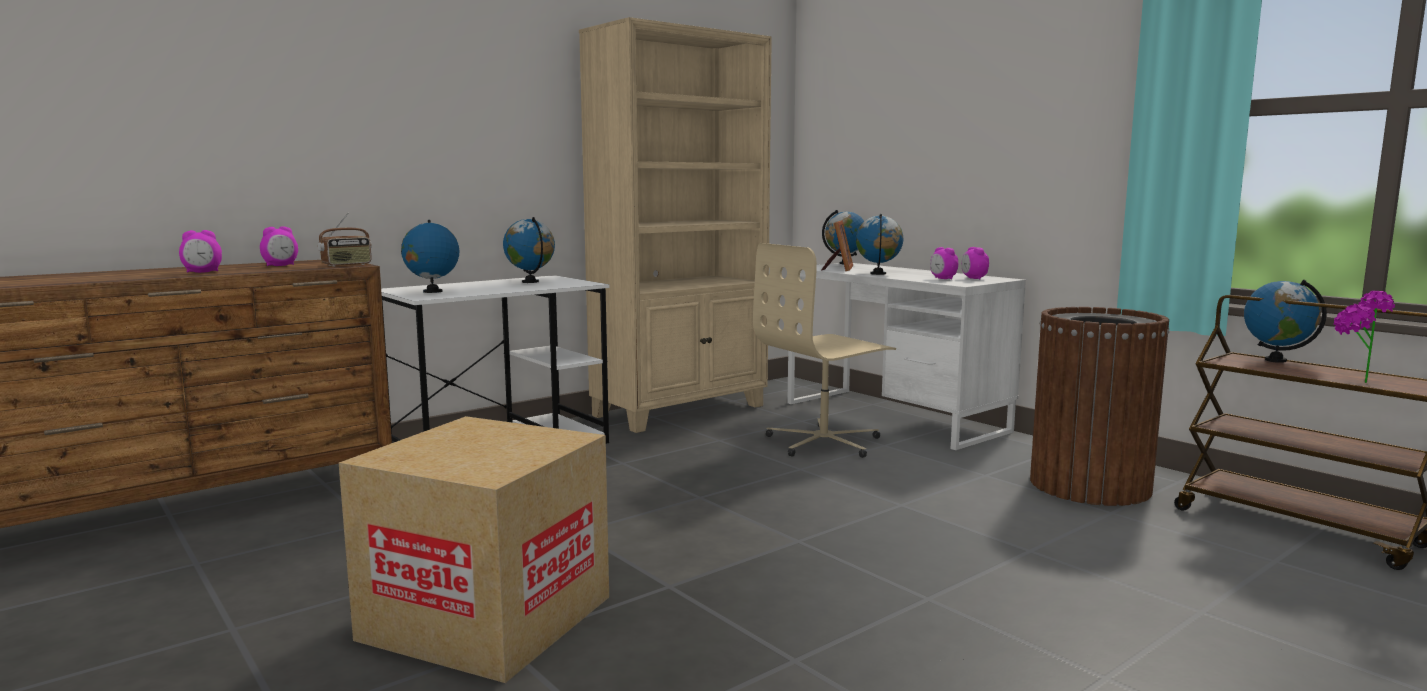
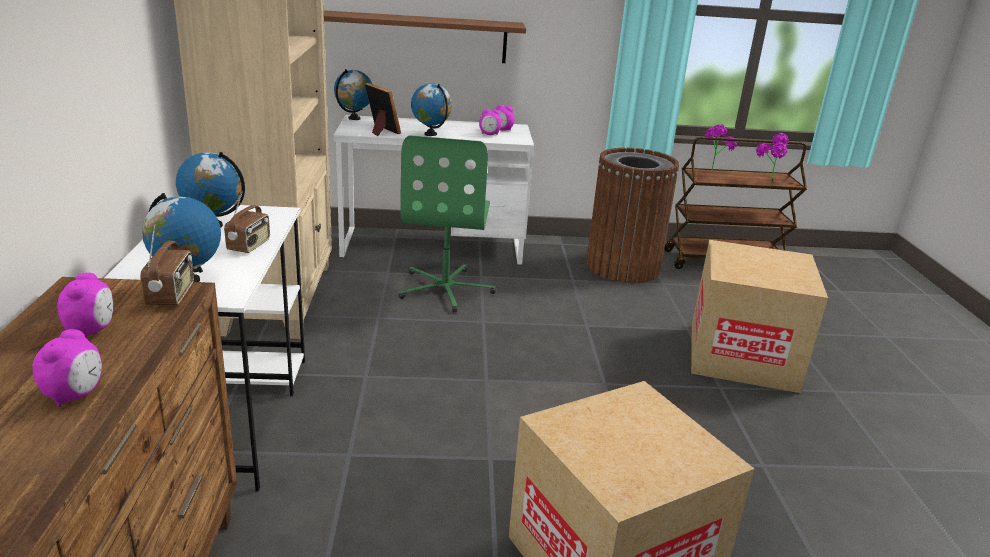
camera: 55 degrees left, 15 degrees up
(513, 288) = (249, 246): none -> radio
(824, 442) = (446, 289): beige office chair -> green office chair
(907, 175) = (410, 36): none -> brown shelf
(1042, 595) = (742, 356): none -> cardboard box
(1276, 360) = (712, 171): globe -> potted plant

